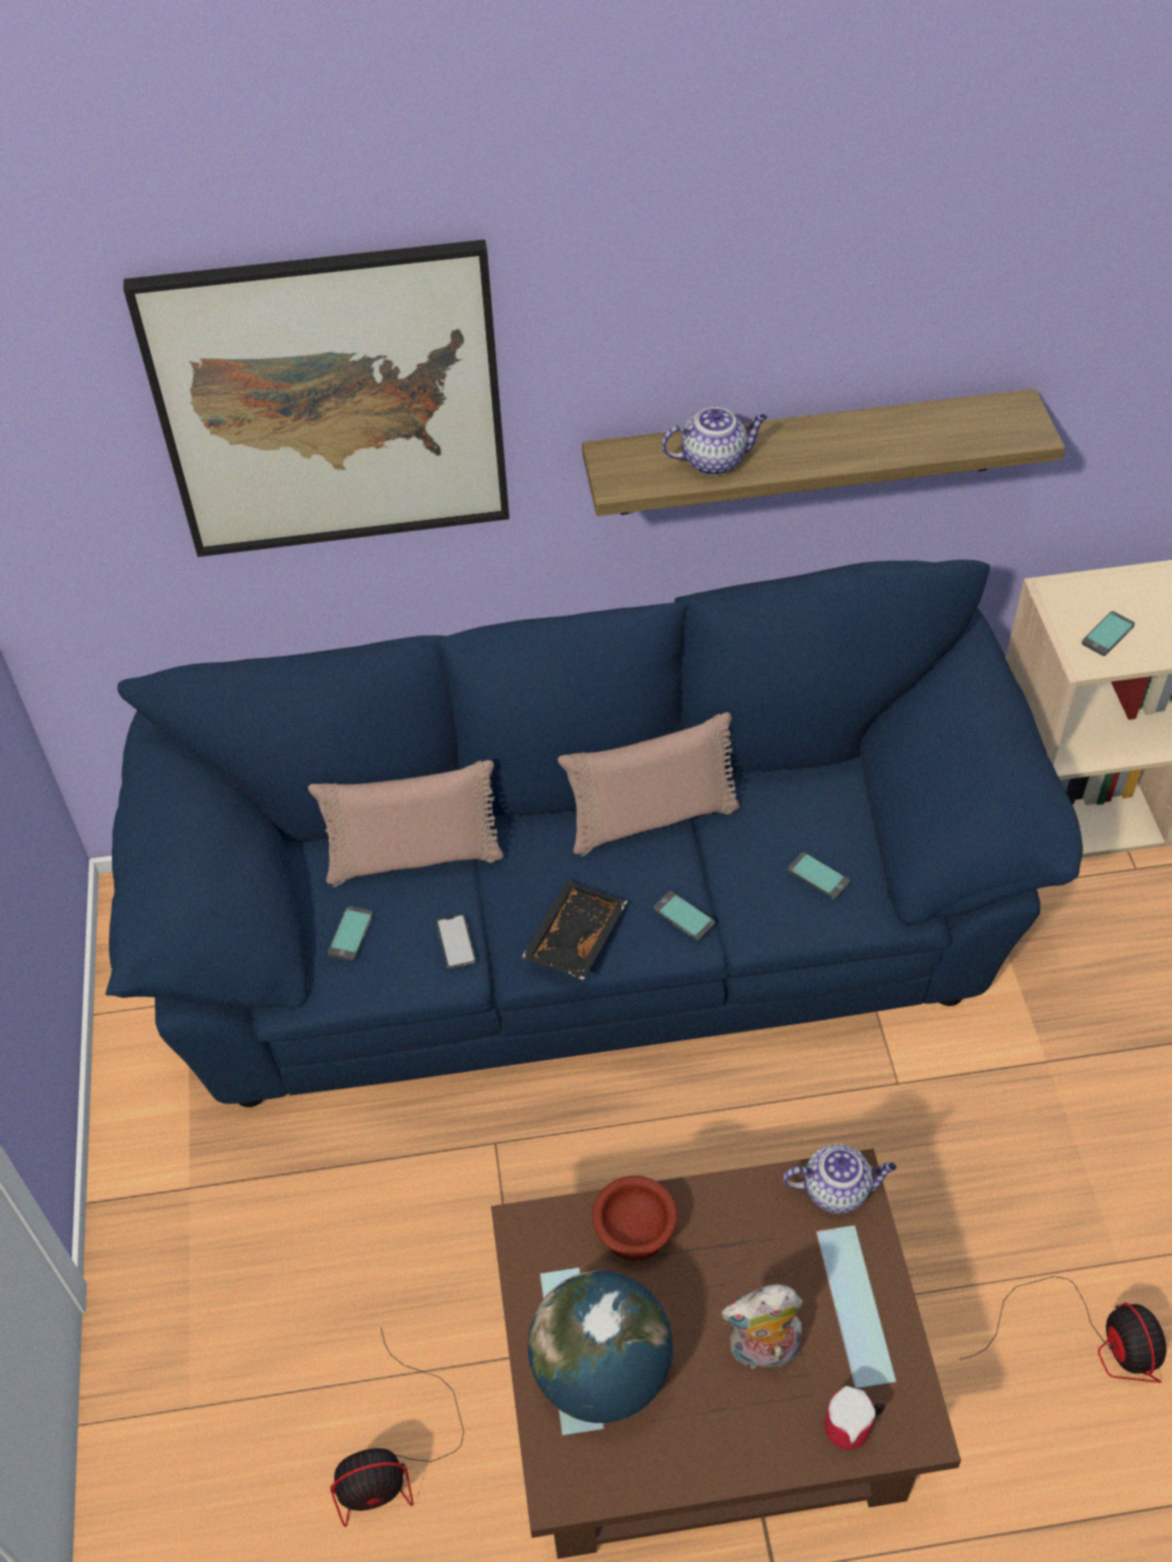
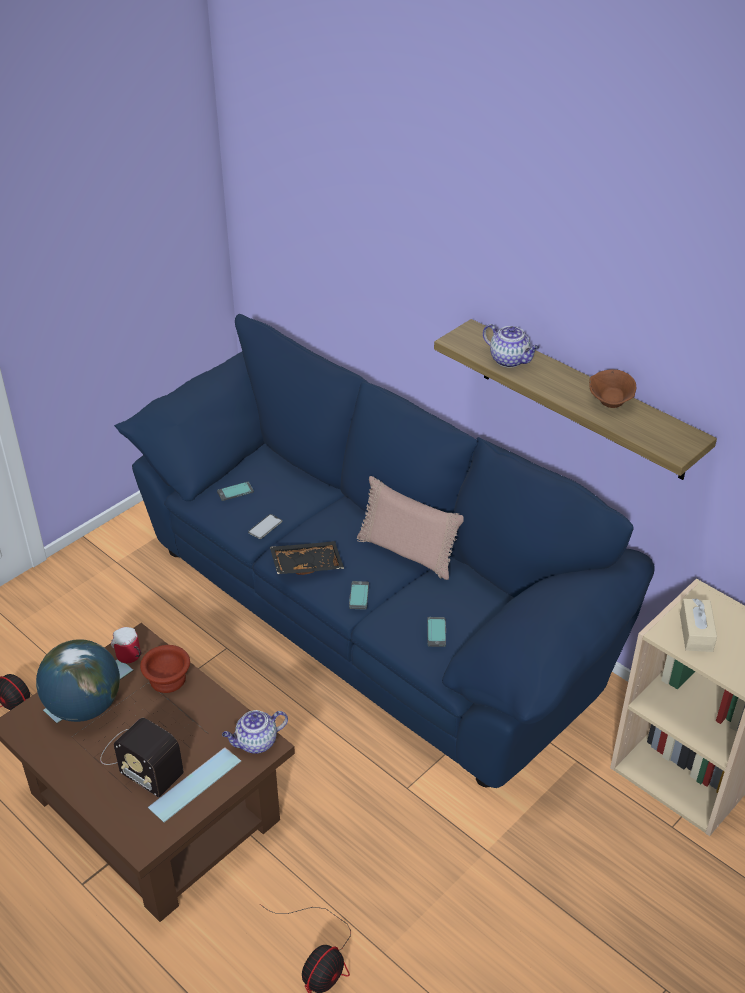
camera: 50 degrees right, 10 degrees down
(331, 403) = (367, 225): picture -> none
(414, 857) = (299, 488): beige pillow -> none
(762, 1351) = (140, 760): plush toy -> radio
(837, 1189) = (256, 743): teapot -> teapot turned 105 degrees clockwise
(854, 1428) = (124, 817): mug -> mug (130, 657)
(891, 429) = (610, 403): none -> brown bowl
(1108, 635) = (696, 632): phone -> beige tissue box

